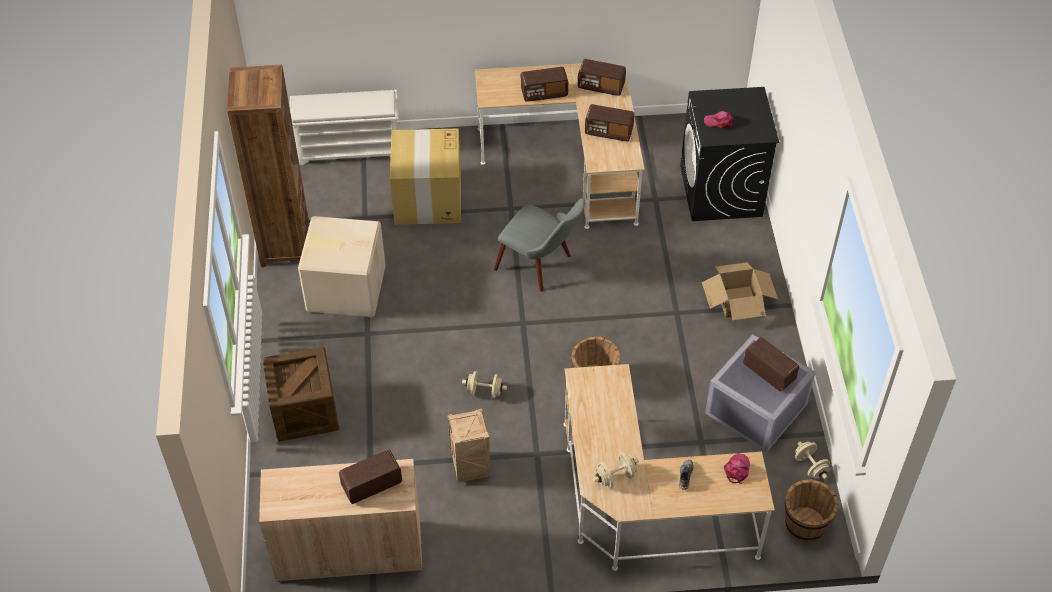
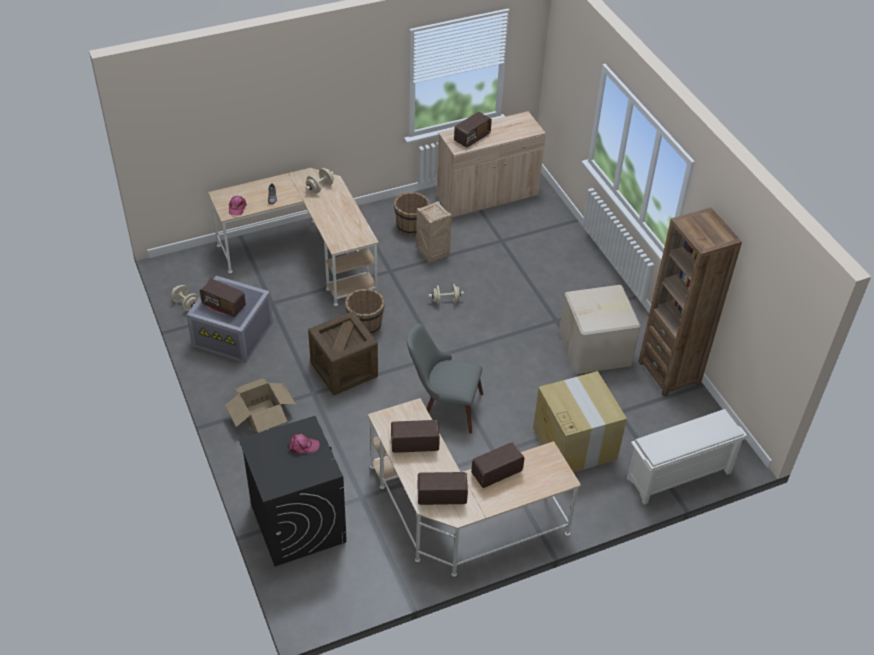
camera: 160 degrees right, 5 degrees down
(304, 411) = (567, 261): crate -> crate (344, 370)
(804, 525) = (187, 269): brown bucket -> brown bucket (411, 227)

